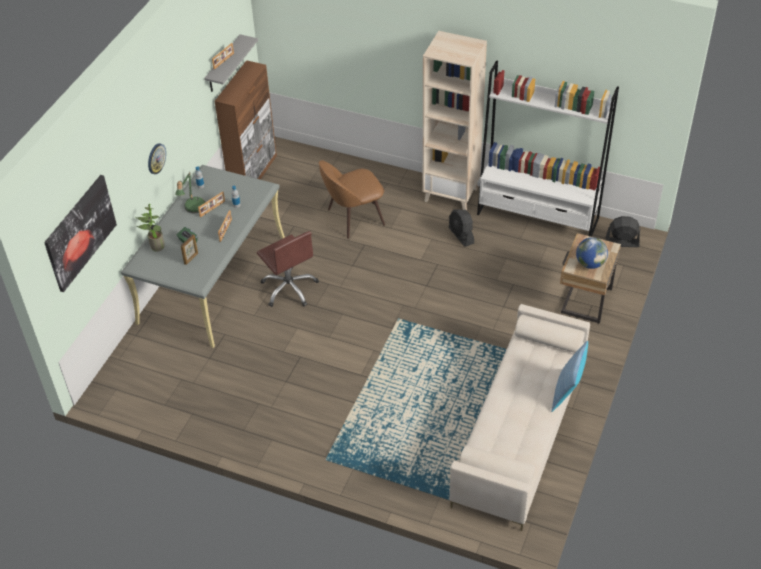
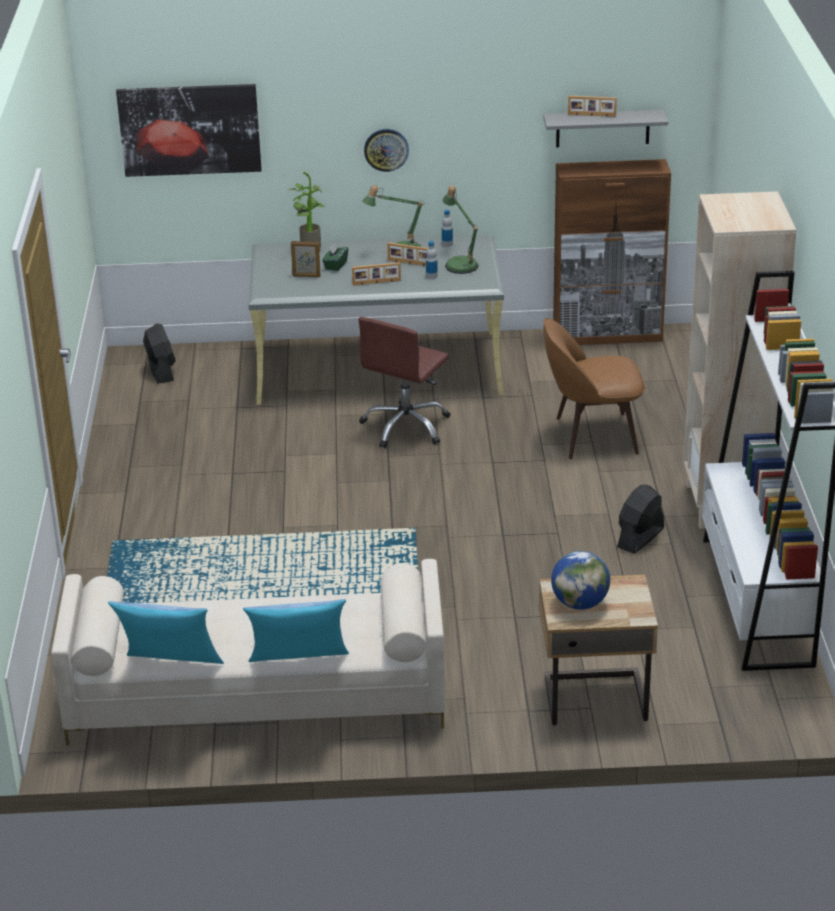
camera: 65 degrees right, 15 degrees down
(230, 189) = (459, 263): none -> table lamp
(353, 218) = (592, 436): brown chair -> brown chair turned 45 degrees counterclockwise
(543, 448) = (170, 670): none -> pillow
(622, 242) = (777, 707): black fan -> black fan (161, 371)

